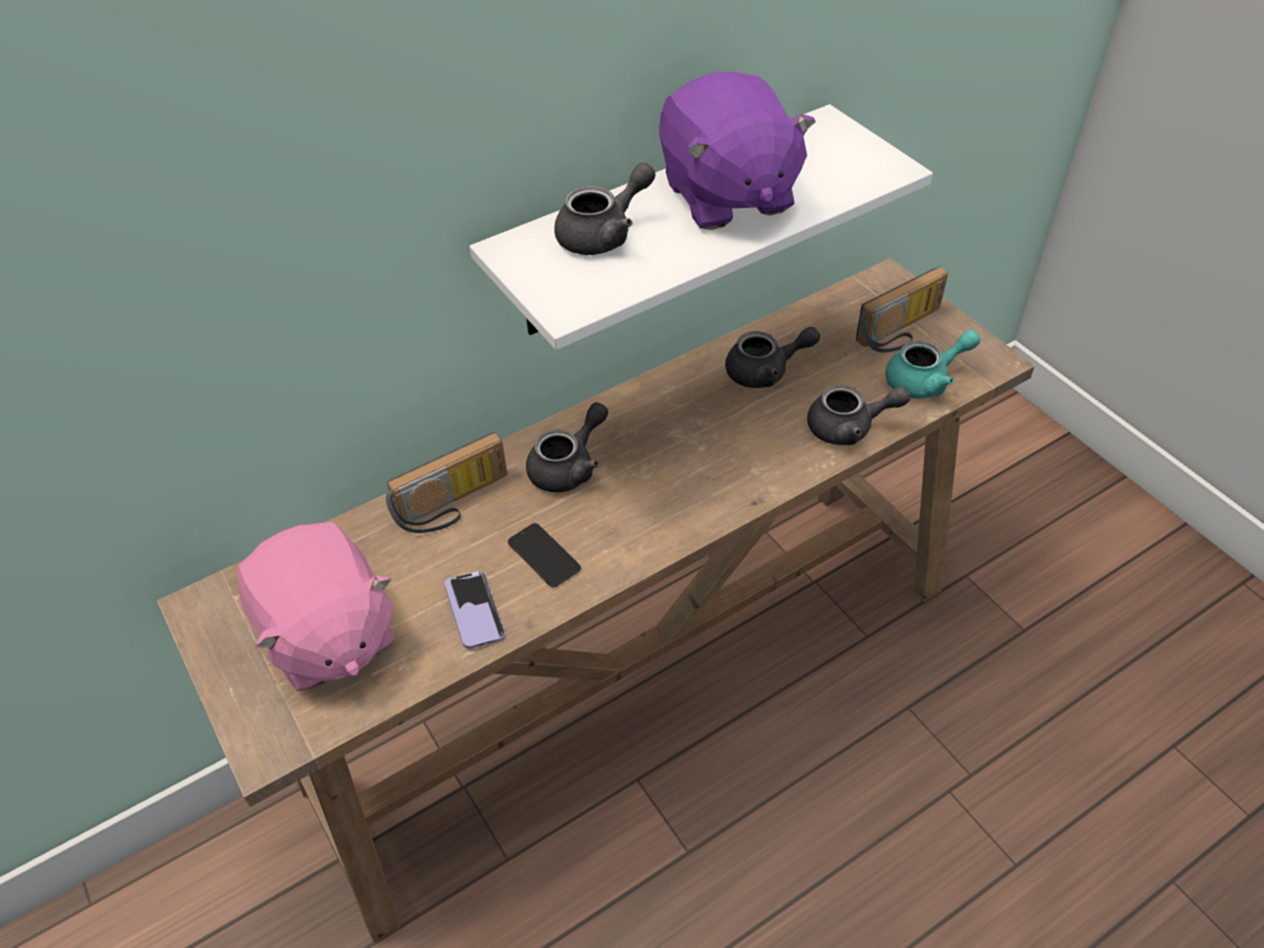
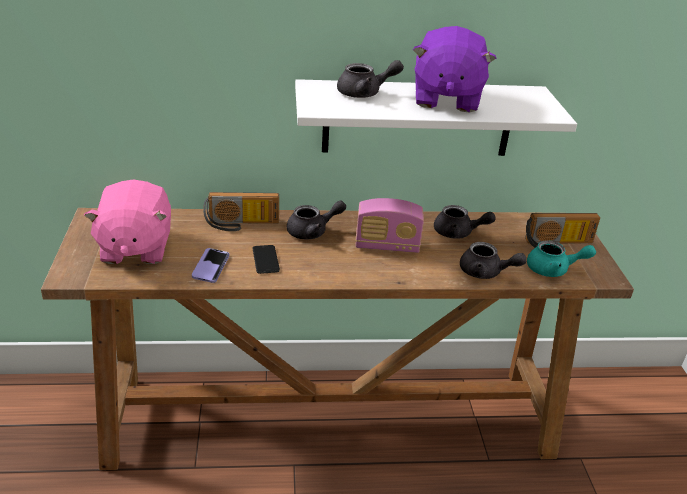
camera: 25 degrees right, 15 degrees down
(690, 443) = (387, 246): none -> radio

